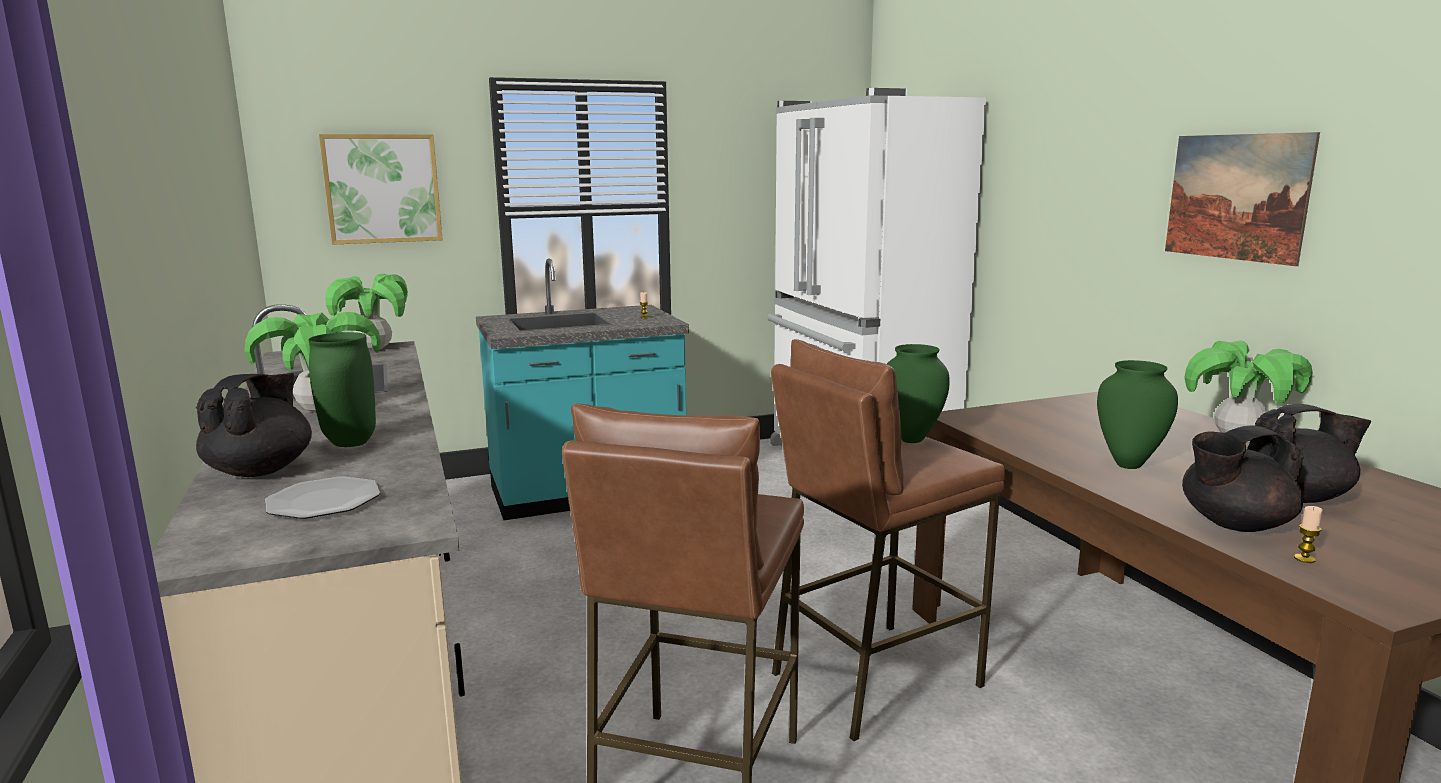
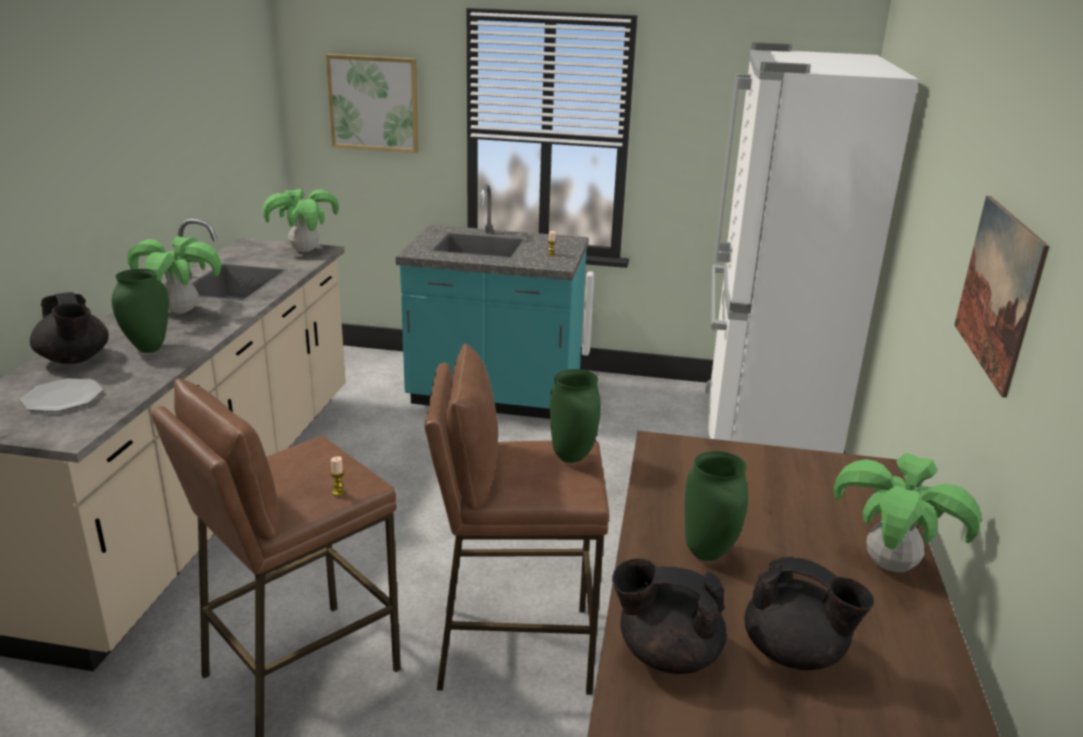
camera: 30 degrees right, 10 degrees up
(261, 470) = (74, 359): black teapot -> black teapot turned 105 degrees clockwise
(1304, 559) = (652, 714): candle -> candle (338, 492)

